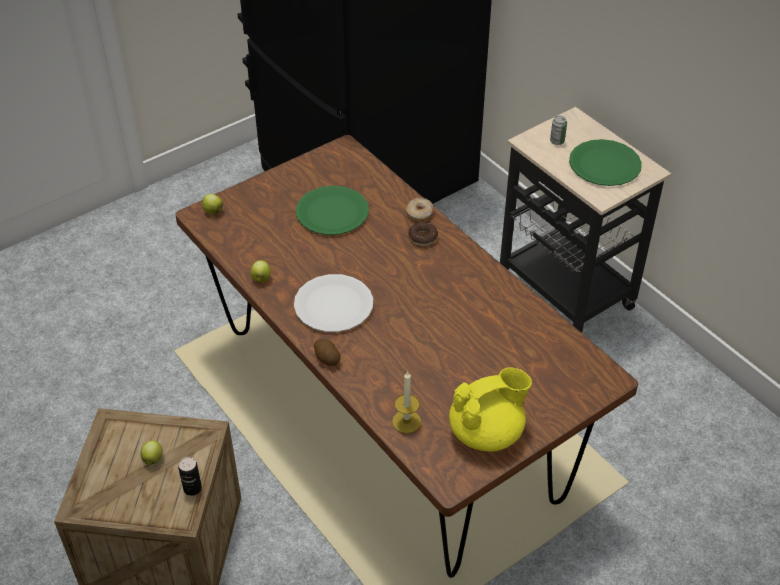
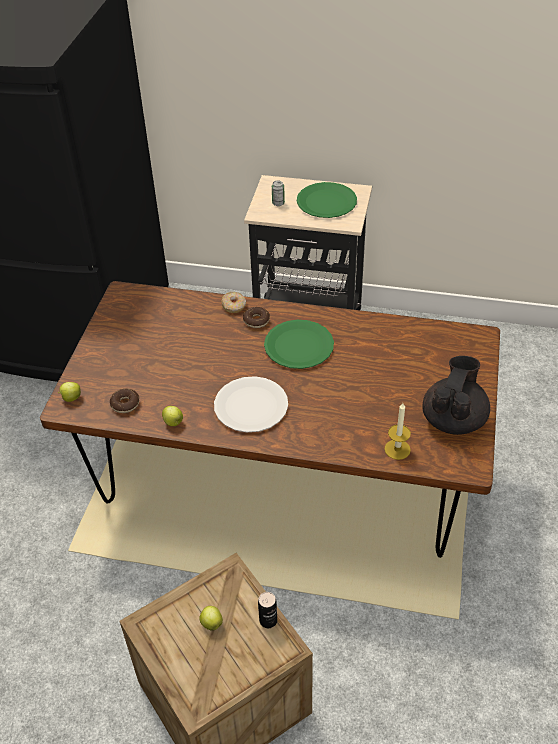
camera: 40 degrees left, 0 degrees up
(244, 241) = (125, 404): none -> donut
(327, 358) = (292, 445): potato -> none
(332, 212) = (169, 342): green plate -> green plate (298, 346)
(487, 432) = (453, 419): yellow teapot -> black teapot

